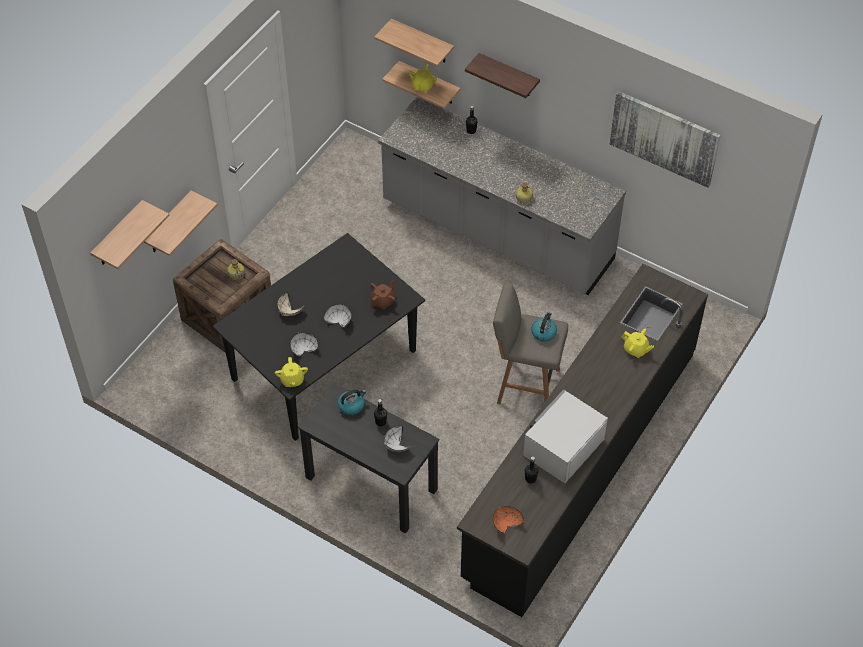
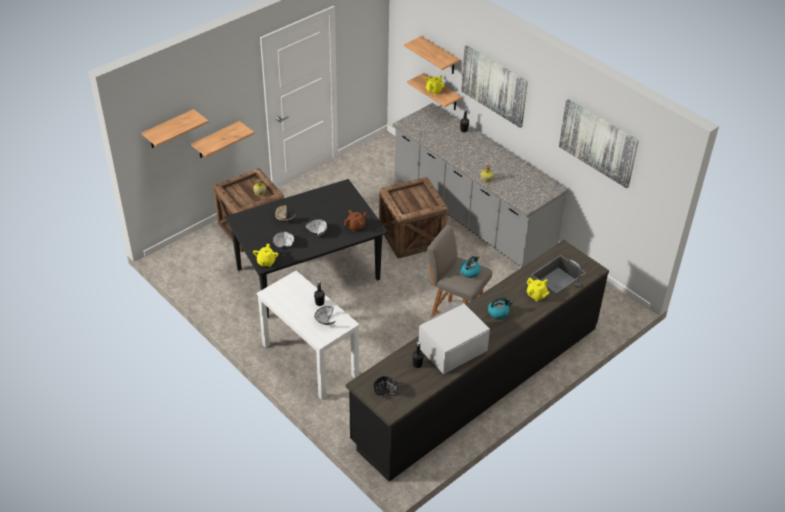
camera: 15 degrees right, 10 degrees down
(351, 405) = (302, 288): kettle -> kettle (498, 312)
(370, 483) = (309, 359): black desk -> white desk
(433, 281) = (411, 237): none -> crate
(505, 524) = (384, 391): orange bowl -> black bowl
(508, 76) = (494, 85): shelf -> picture

